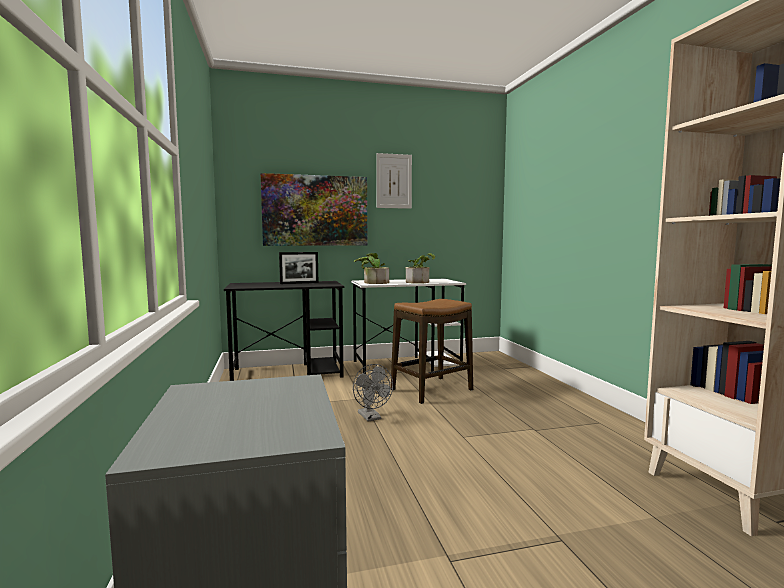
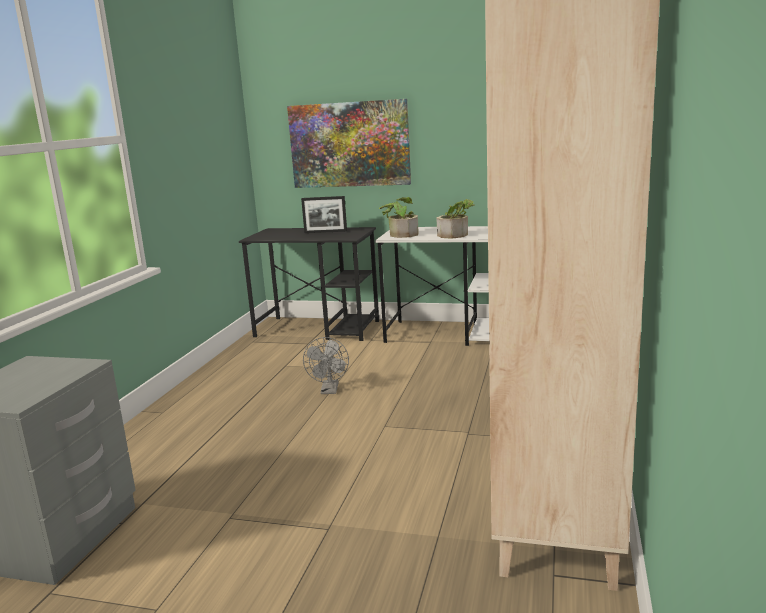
camera: 30 degrees right, 10 degrees up
(394, 181) = (443, 100): picture -> none
(431, 390) = (430, 370): stool -> none

